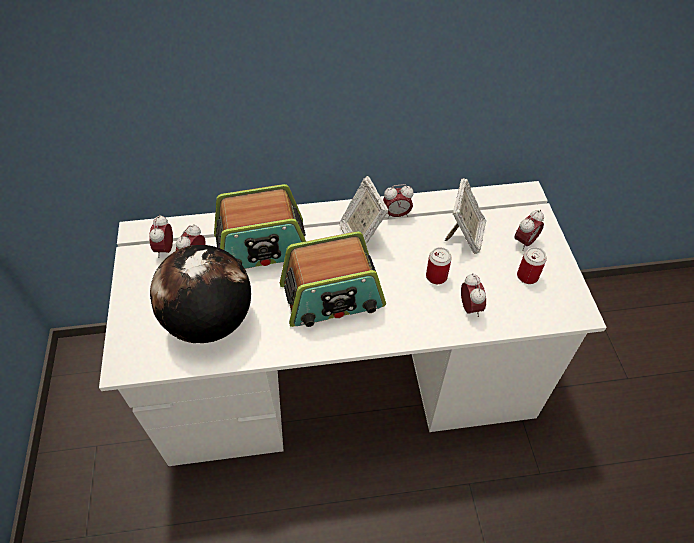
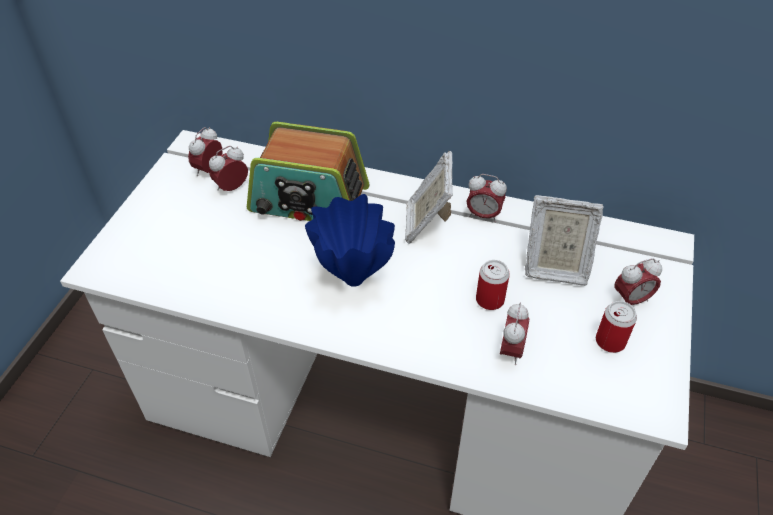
camera: 25 degrees right, 5 degrees down
(210, 321) = (206, 256): globe -> none
(332, 296) = (352, 278): radio -> blue vase
(465, 236) = (554, 267): picture frame -> picture frame turned 60 degrees clockwise

